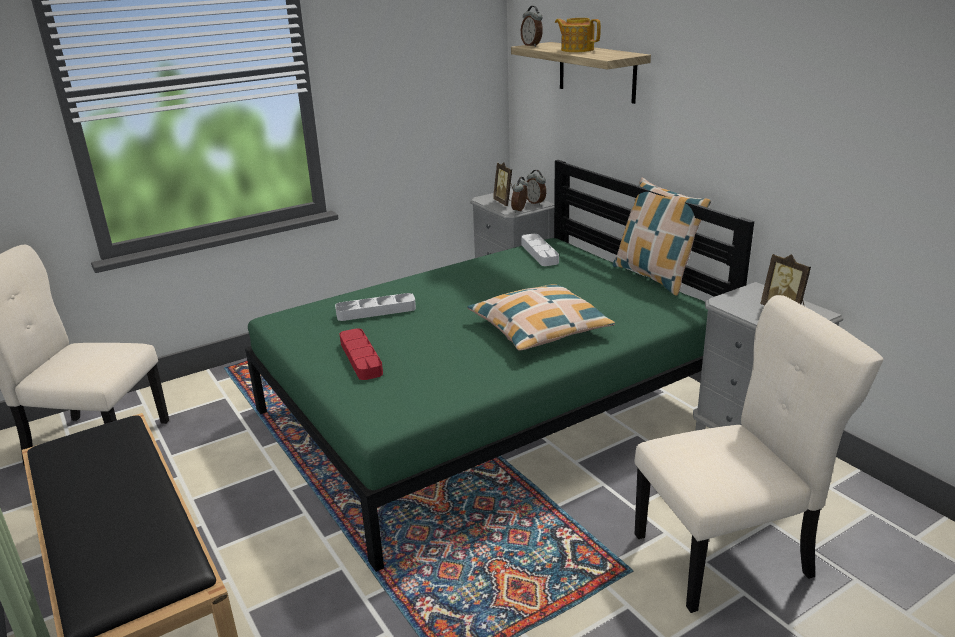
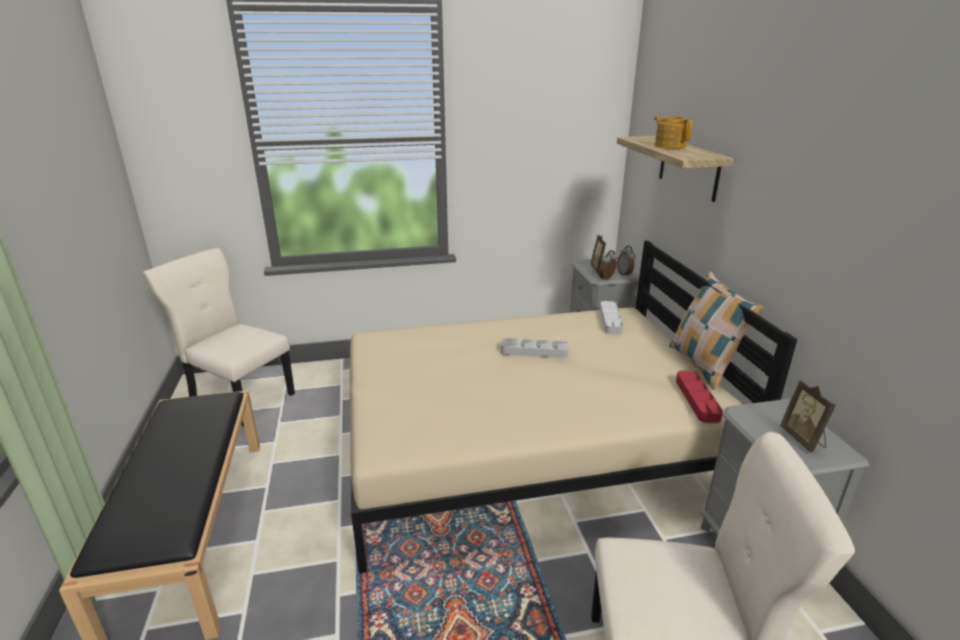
camera: 20 degrees right, 0 degrees up
(361, 358) = (406, 386): red tray -> red tray (697, 399)
(376, 311) = (445, 346): grey tray -> grey tray (534, 351)
(490, 409) = (527, 448): green bed -> beige bed
(532, 46) = (636, 138): alarm clock -> none
(539, 329) = (565, 394): pillow -> none

